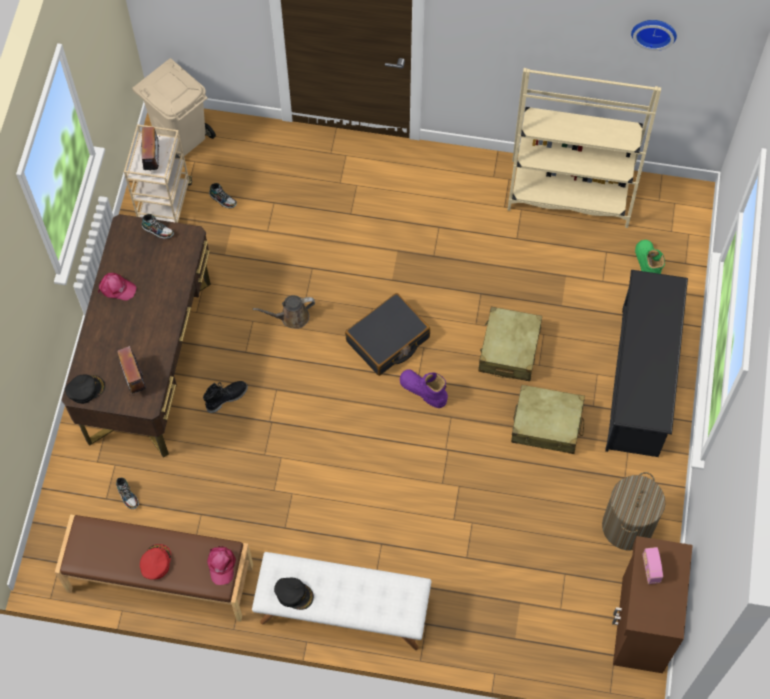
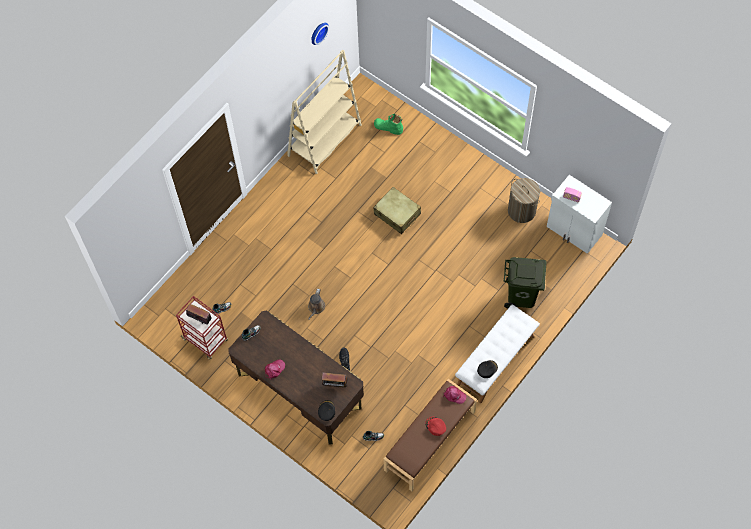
camera: 60 degrees left, 0 degrees up
(165, 204) = (206, 340): beige cart -> red cart
(181, 137) = (167, 312): beige trash can -> none
(388, 340) = (357, 267): black suitcase -> none
(423, 391) = (396, 265): purple boot -> none
(476, 597) = (521, 296): none -> green trash can
(547, 424) = (448, 218): beige suitcase -> none
(640, 382) = (449, 165): black shoe rack -> none
(640, 625) = (574, 231): brown cabinet -> white cabinet

